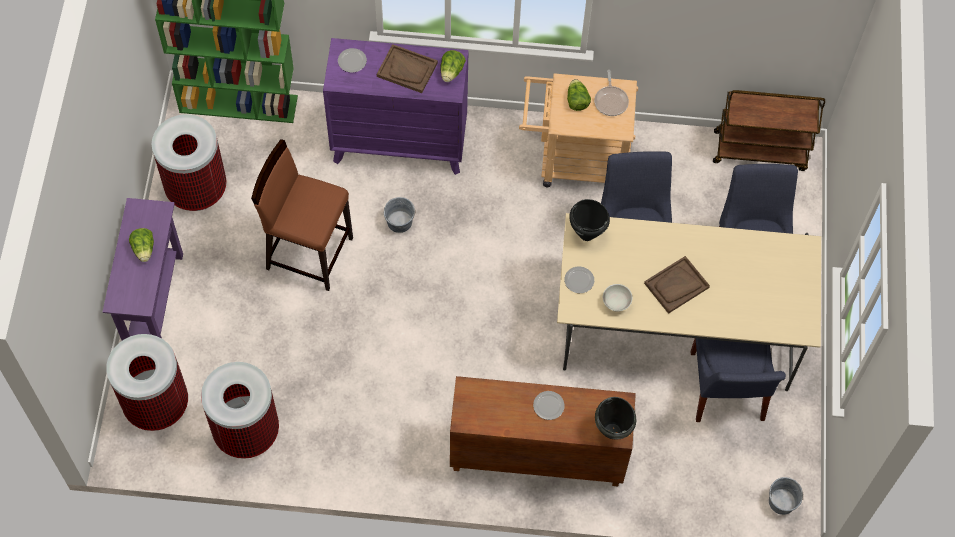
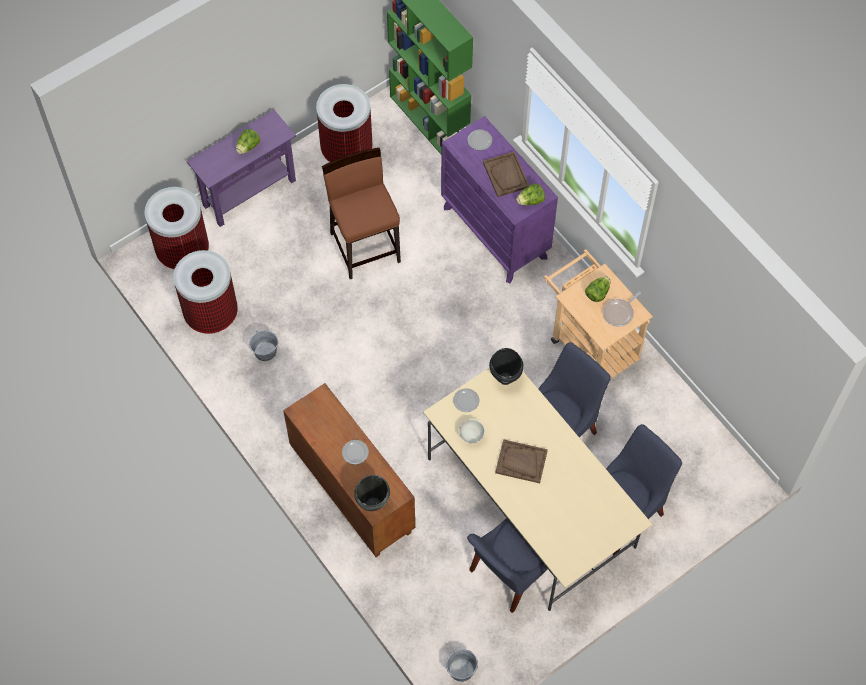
camera: 50 degrees right, 0 degrees up
(399, 222) = (438, 278): grey bucket -> grey bucket (265, 351)
(760, 150) = (721, 451): brown cart -> none

